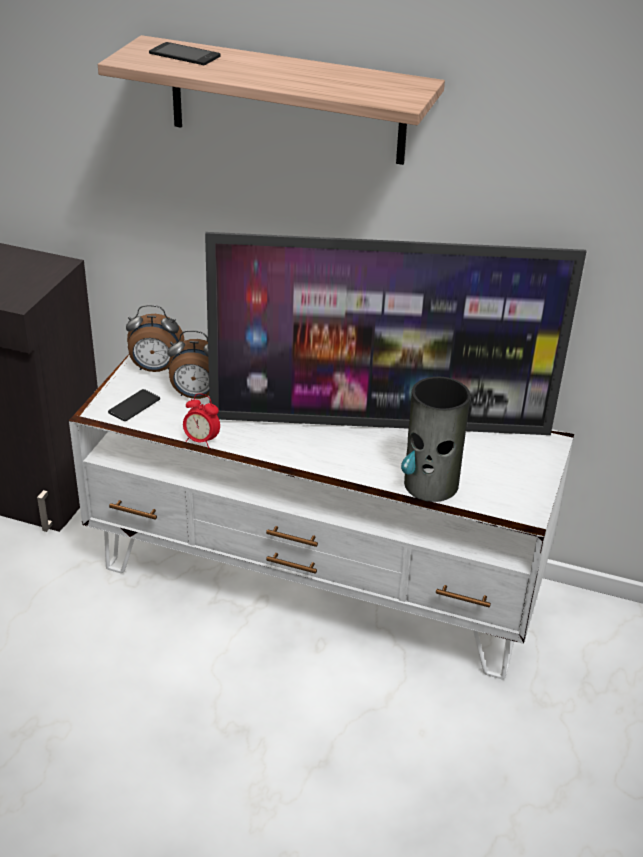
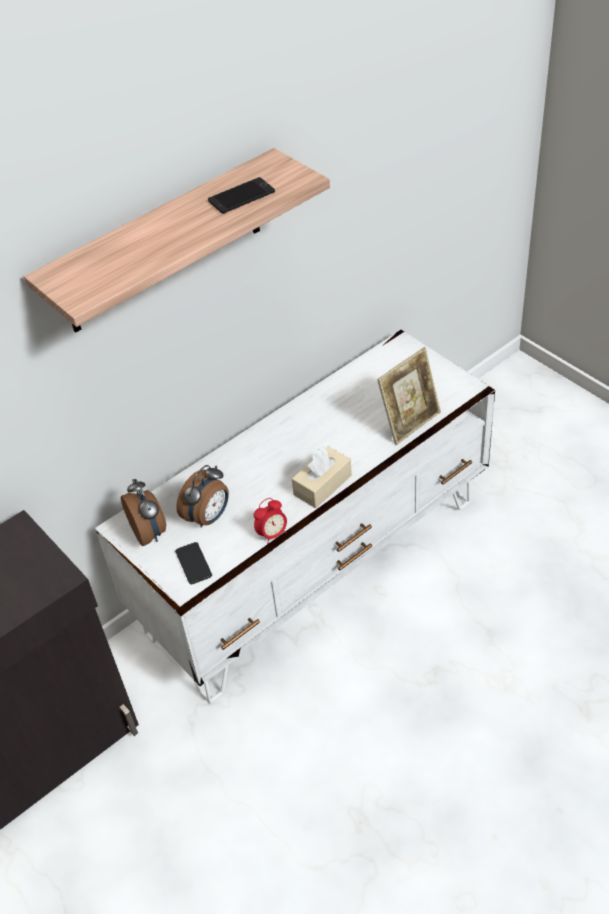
camera: 55 degrees left, 10 degrees up
(155, 369) = (150, 532): alarm clock -> alarm clock turned 60 degrees counterclockwise
(184, 55) = (102, 262): phone -> phone (241, 196)
(290, 452) = (322, 485): none -> beige tissue box
(381, 423) = (323, 421): television -> none
(431, 484) = (410, 422): vase -> picture frame

